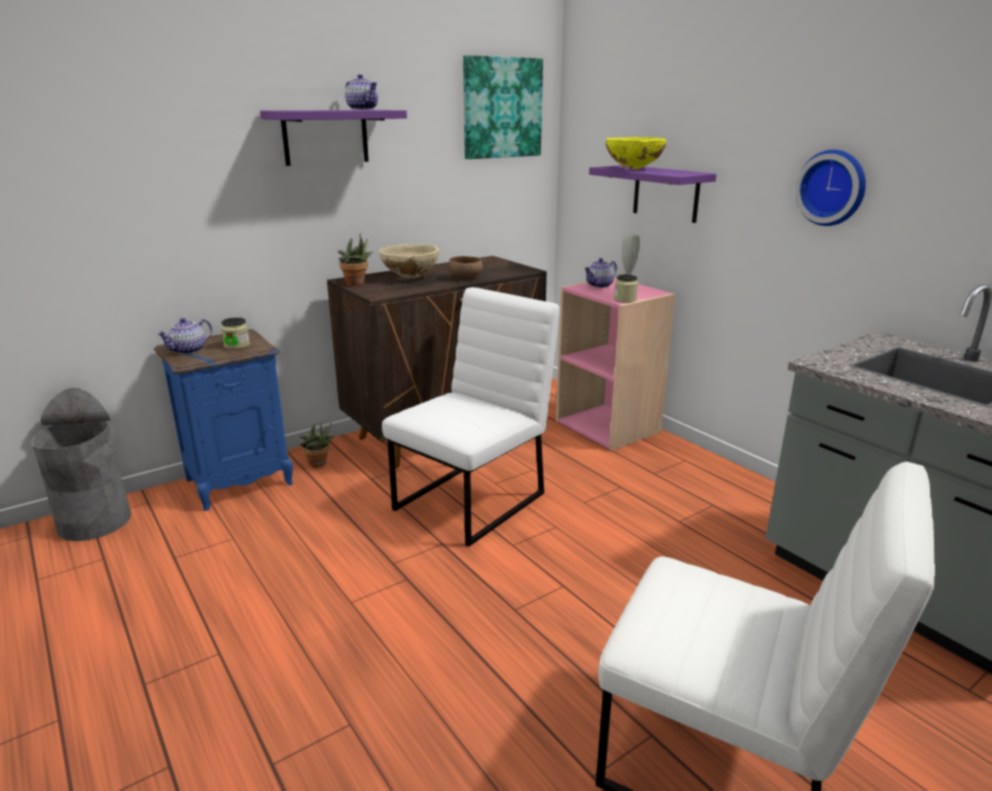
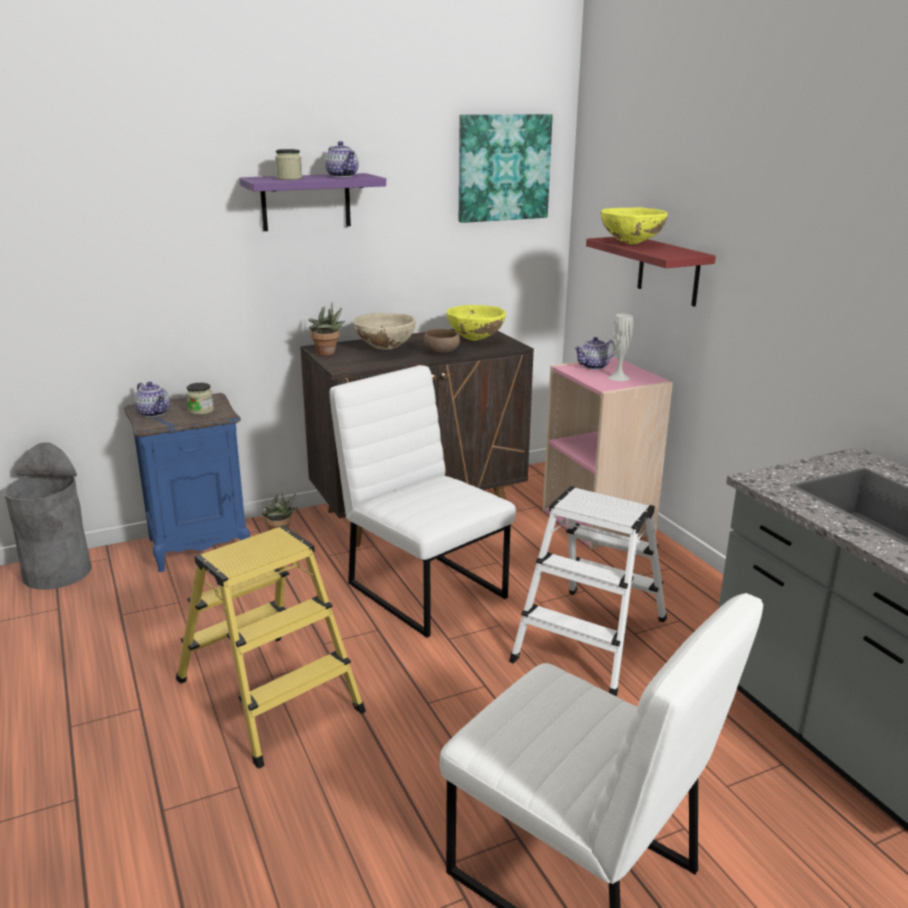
camera: 10 degrees right, 0 degrees up
(189, 351) = (154, 413): teapot -> teapot turned 90 degrees counterclockwise
(352, 621) = (268, 694): none -> yellow step ladder
(473, 499) = (424, 588): white chair -> white chair turned 90 degrees counterclockwise
(490, 266) = (475, 339): none -> yellow bowl
(625, 299) = (611, 386): jar -> jar (289, 178)
(643, 530) = (591, 638): none -> white step ladder
(666, 193) = (668, 271): purple shelf -> red shelf
(832, 187) = (822, 284): wall clock -> none

